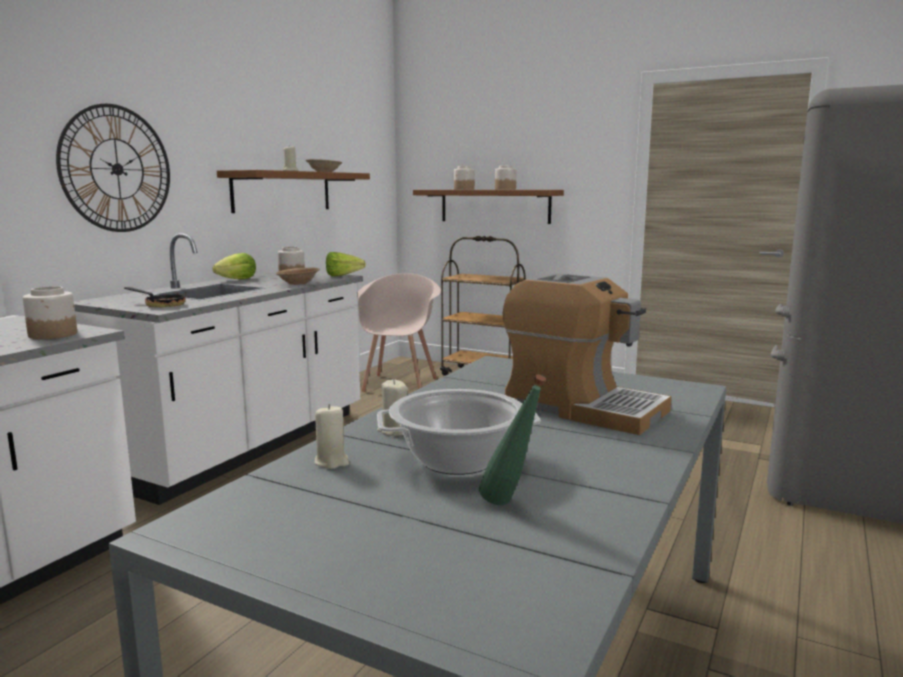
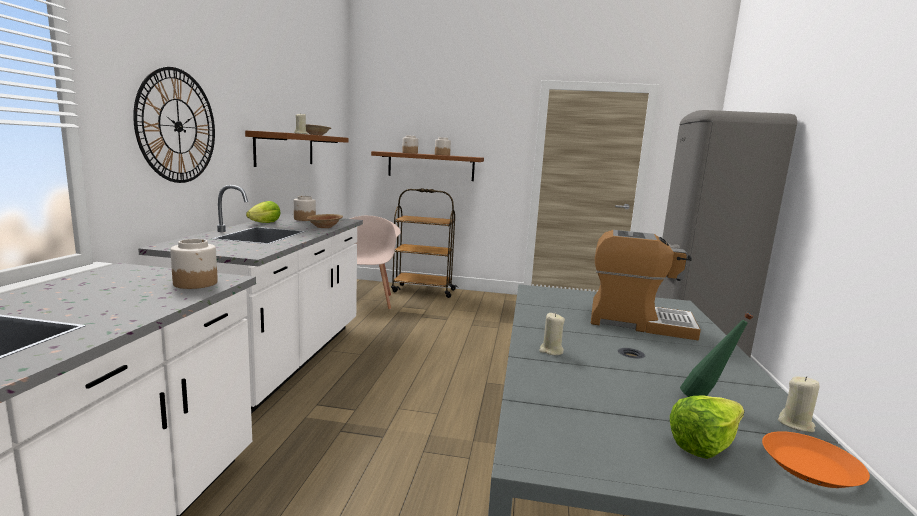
camera: 20 degrees left, 0 degrees up
(161, 305) = (242, 249): frying pan -> none
(332, 462) = (548, 381): beige candle -> beige candle (796, 424)
(346, 276) = (350, 220): lettuce -> lettuce (710, 445)
(458, 460) = (625, 370): cooking pot -> none
(527, 594) = (810, 466): none -> orange plate

